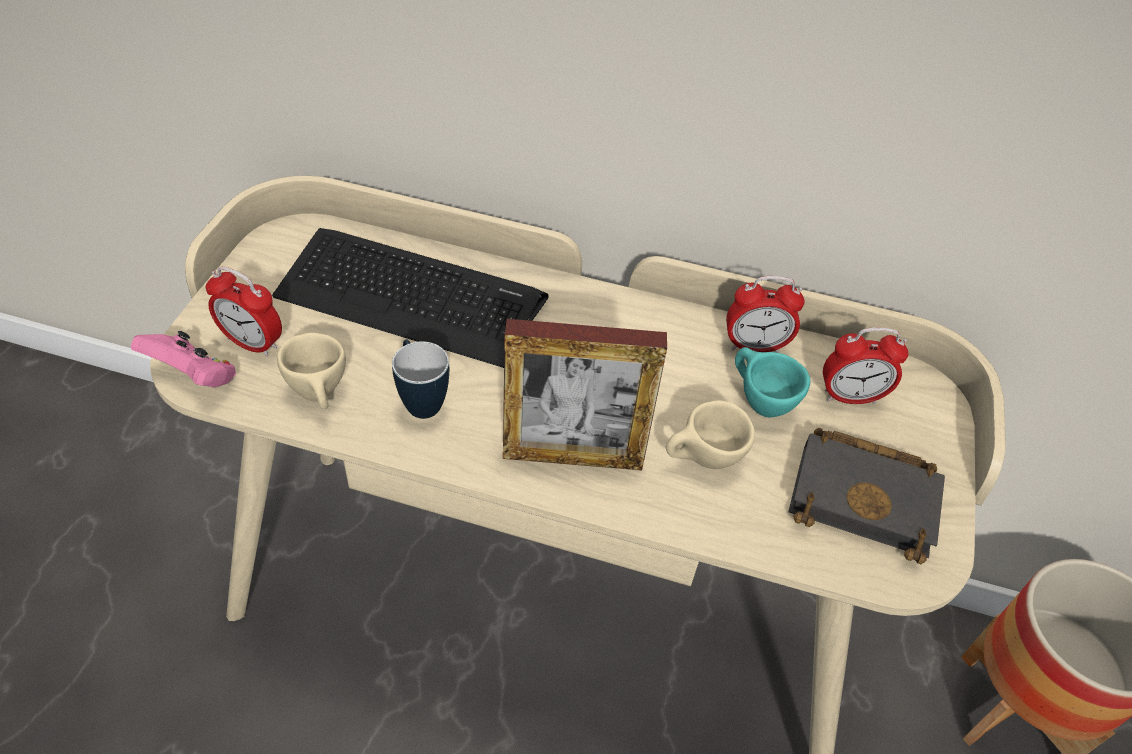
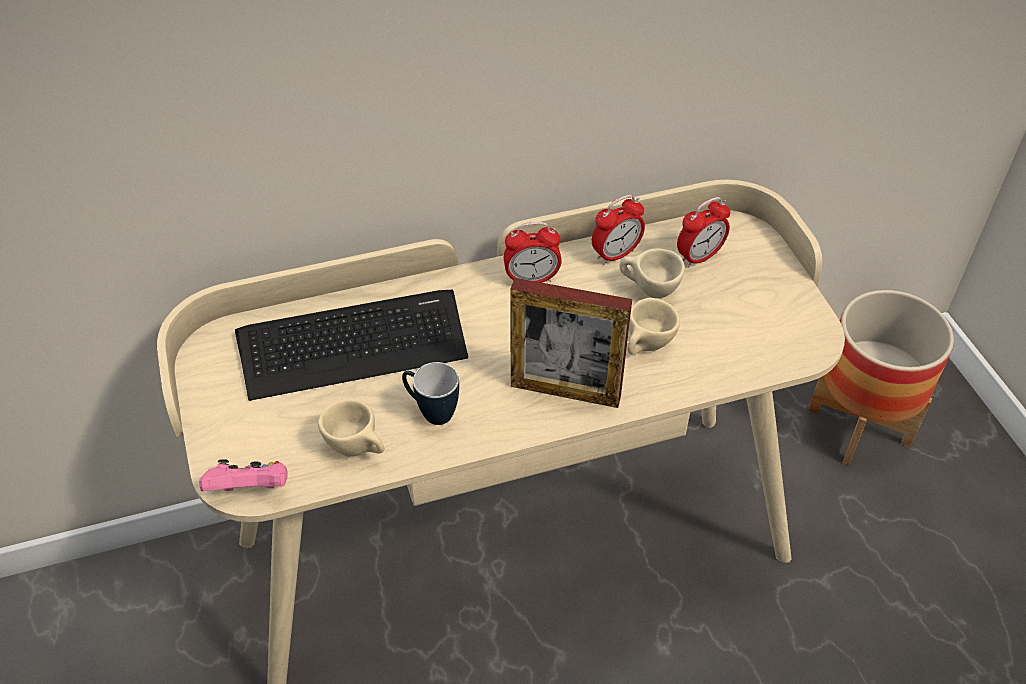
camera: 30 degrees left, 0 degrees up
(253, 343) = (269, 442): alarm clock -> alarm clock (531, 279)
(572, 456) = (565, 391): picture frame -> picture frame turned 45 degrees clockwise
(758, 402) = (648, 291): turquoise cup -> beige cup
(867, 498) = (757, 316): black book -> none

